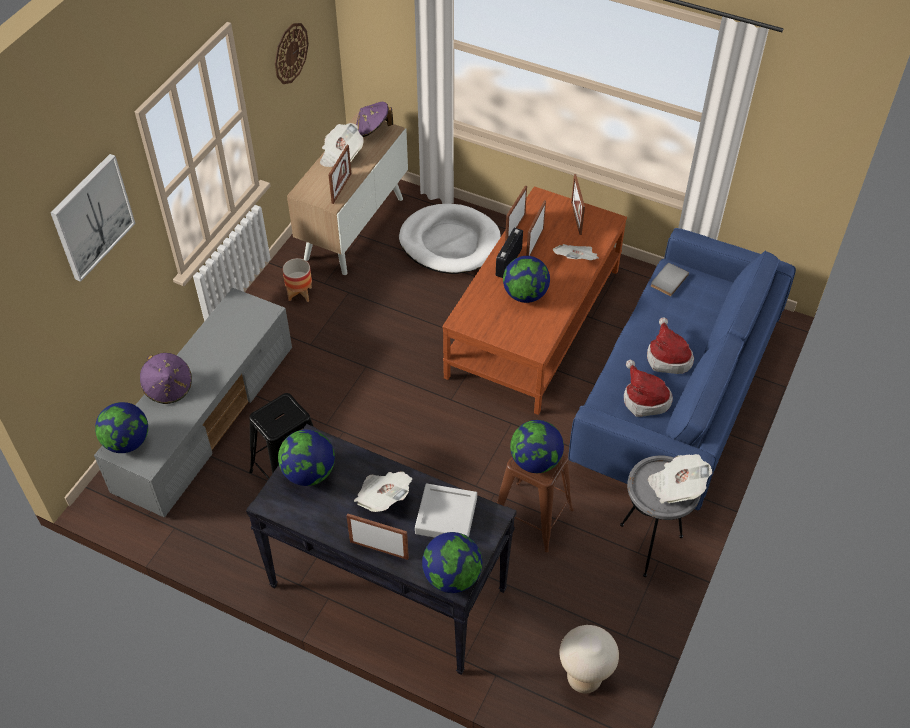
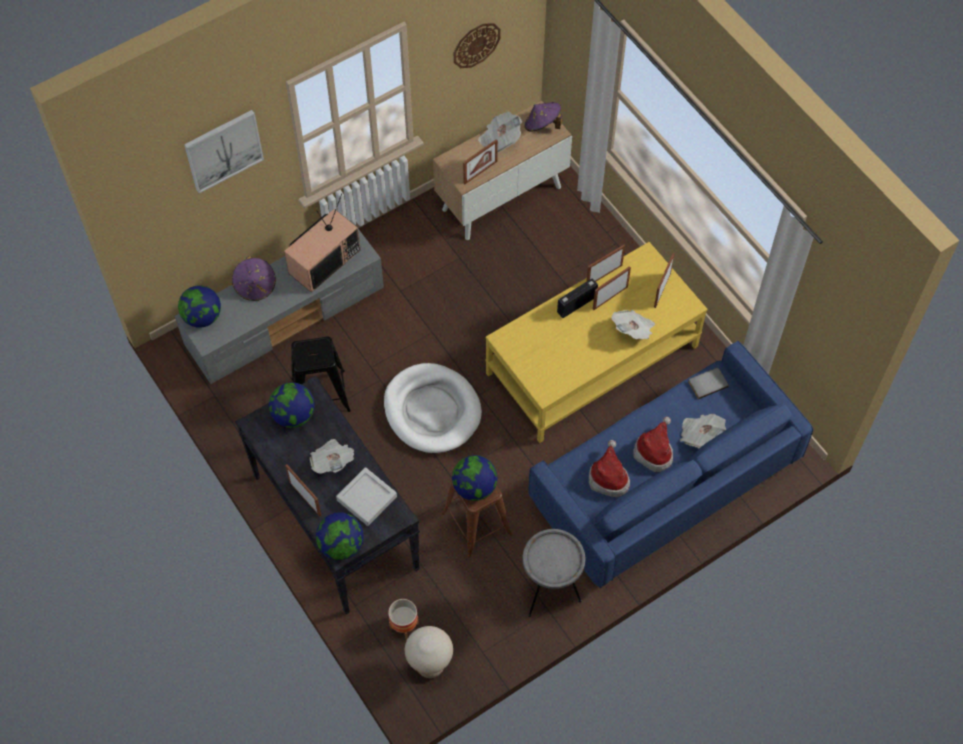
camera: 30 degrees right, 10 degrees up
(227, 333) = (324, 260): none -> television
(300, 293) = (420, 240): planter -> planter (404, 625)
(450, 242) = (572, 250): white dog bed -> white dog bed (432, 410)
(525, 295) = (569, 341): globe -> none
(533, 323) = (591, 360): brown coffee table -> yellow coffee table
(676, 487) = (563, 563): newspaper -> newspaper (700, 435)

